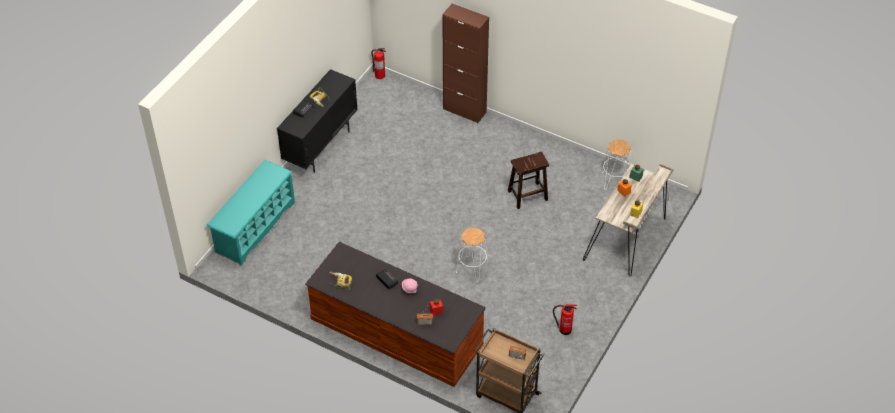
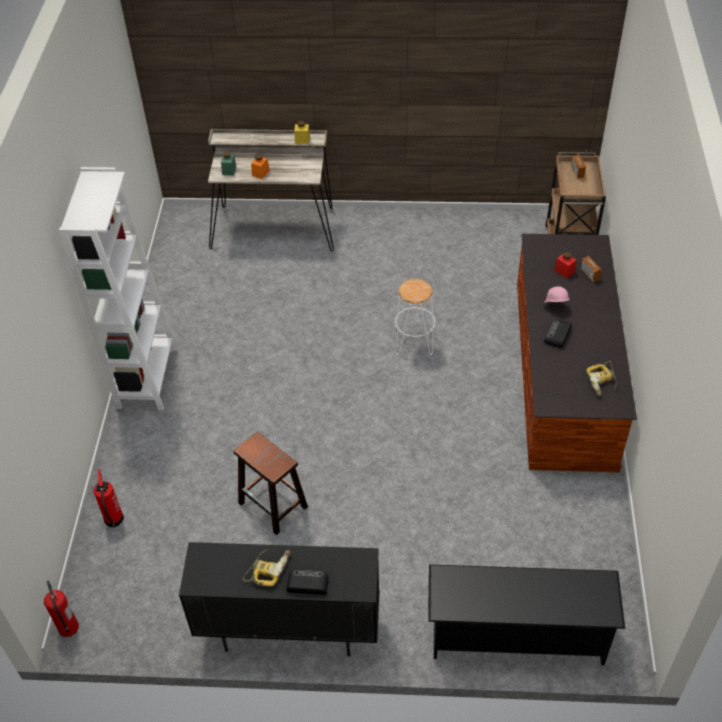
camera: 115 degrees left, 0 degrees up
(255, 227) = (516, 634): turquoise shoe rack -> black shoe rack
(464, 110) = (112, 468): brown cabinet -> none
(522, 140) = (147, 378): none -> white bookcase
(527, 196) = (254, 335): brown stool -> brown stool (274, 505)
(564, 329) = (445, 234): fire extinguisher -> fire extinguisher (113, 520)
(614, 180) = (180, 265): white stool -> none

